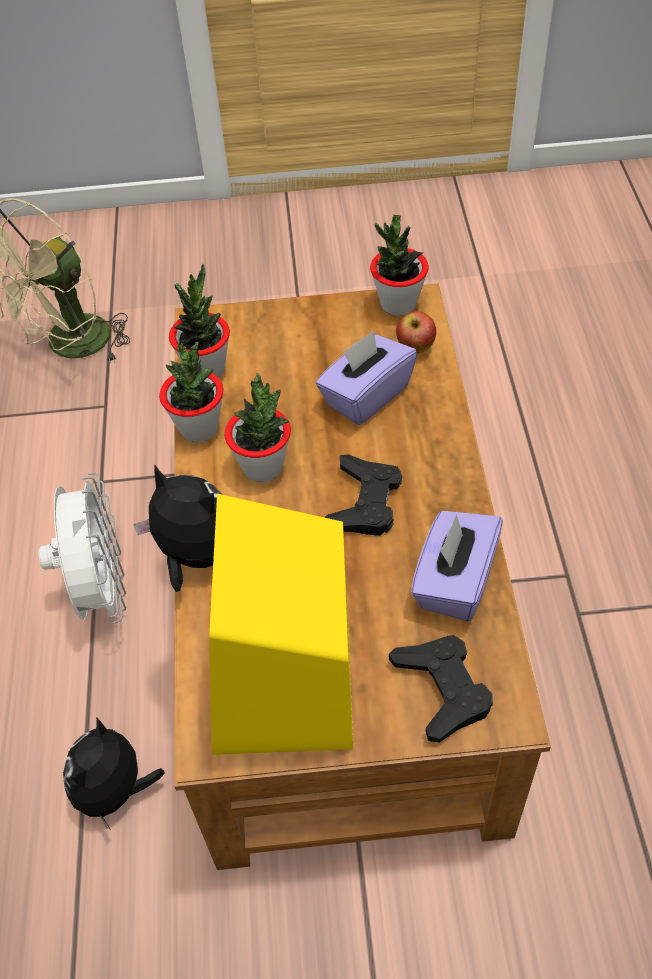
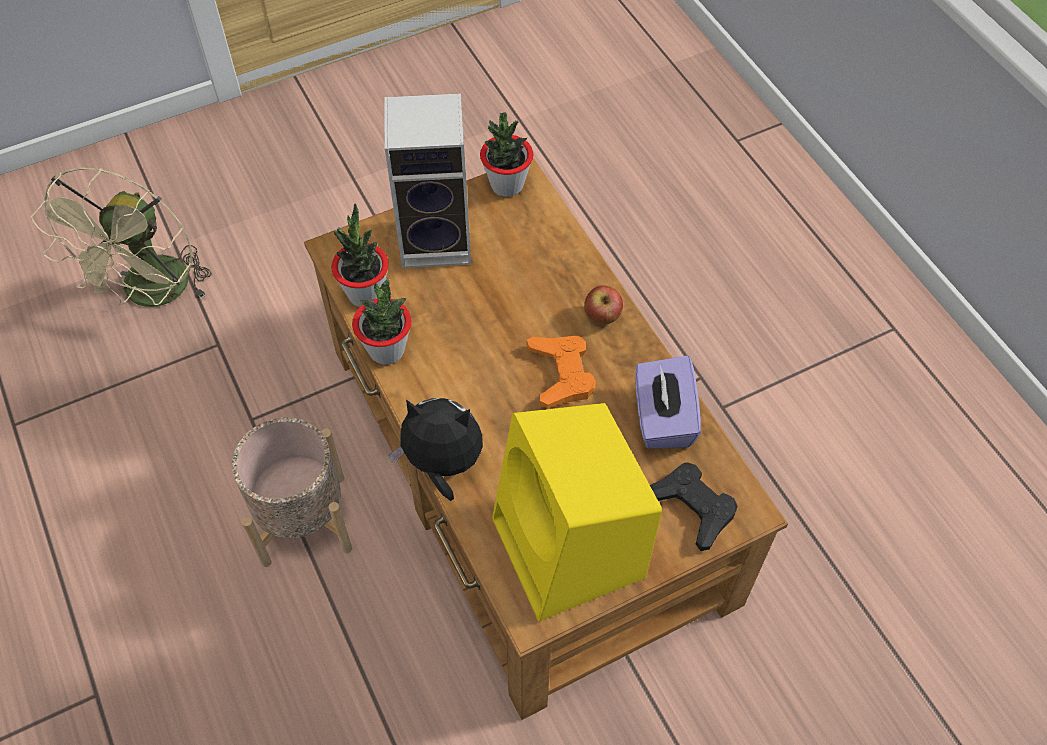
camera: 25 degrees left, 5 degrees up
(102, 590) = (303, 520): white fan -> beige planter
(115, 790) = (403, 689): plush toy -> none
(263, 467) = (461, 368): potted plant -> none
(304, 338) = (439, 240): none -> speaker
(364, 502) = (561, 374): black game controller -> orange game controller
(366, 396) = (518, 278): purple tissue box -> none
(415, 348) = (540, 223): apple -> apple (602, 317)

